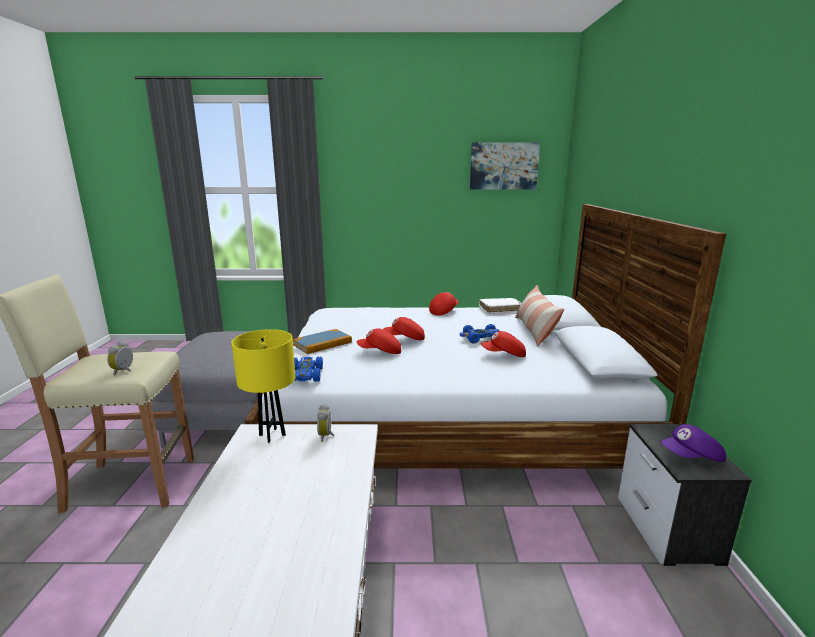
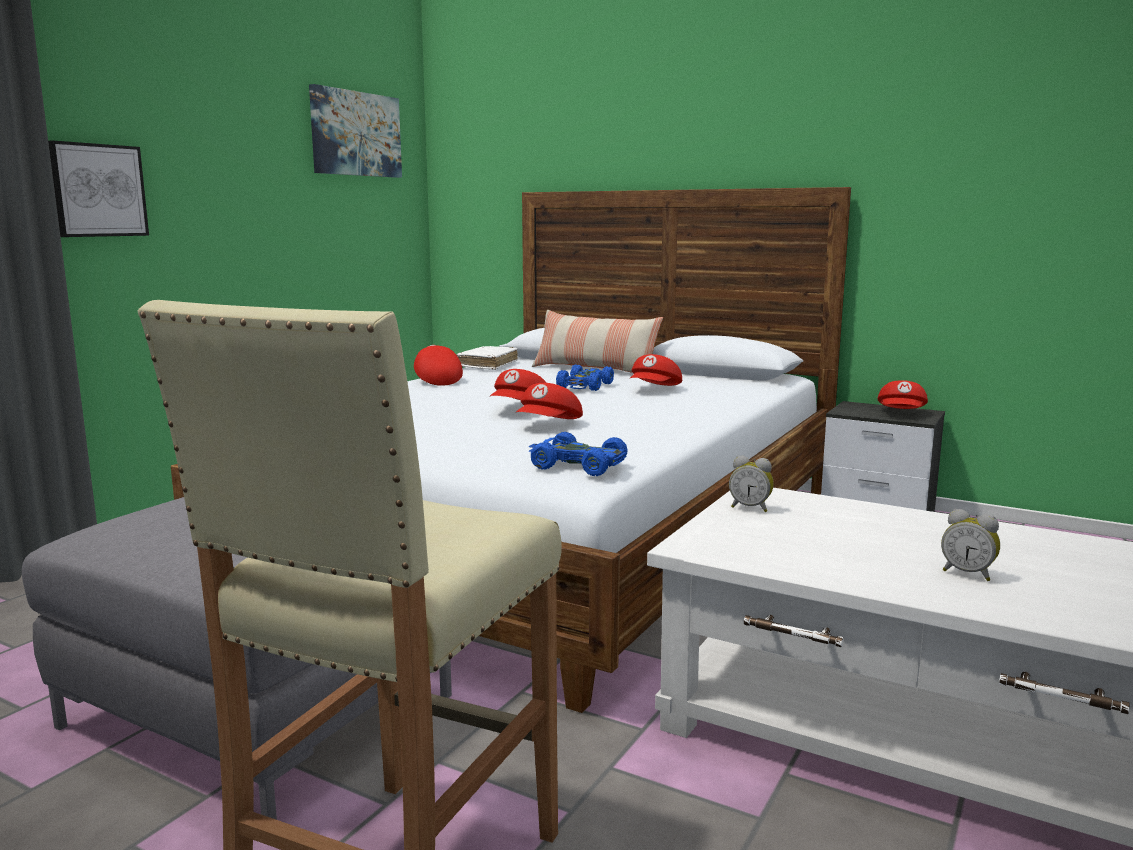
camera: 60 degrees left, 5 degrees down
(124, 371) = (465, 523): alarm clock -> alarm clock (968, 573)
(272, 435) = (714, 535): yellow table lamp -> none
(322, 344) = (450, 443): book -> none
(349, 201) = (98, 190): none -> picture
(691, 457) = (902, 413): purple cap -> red cap

